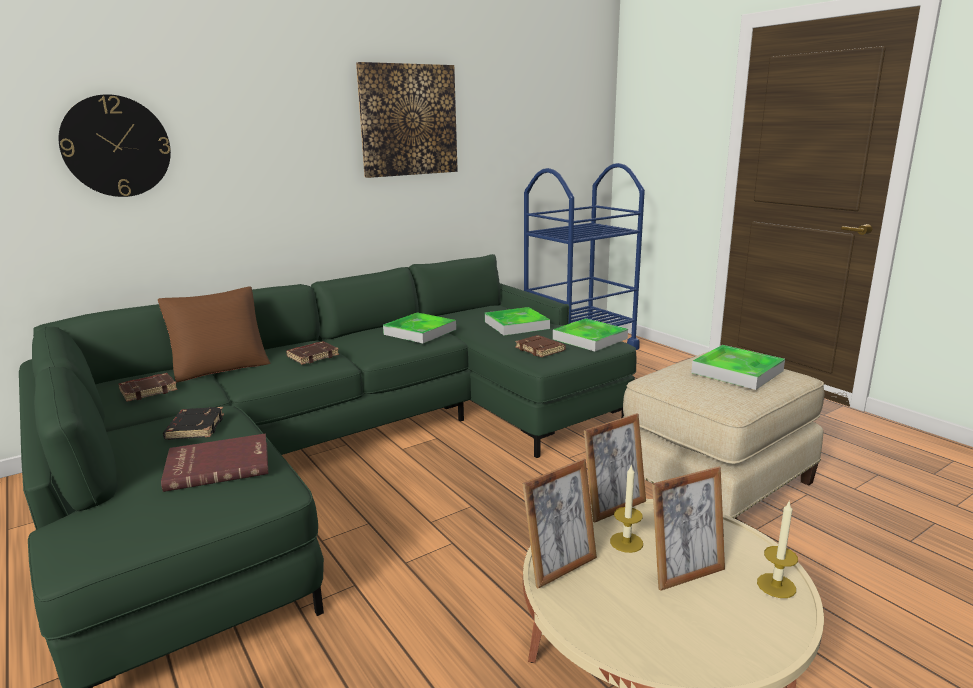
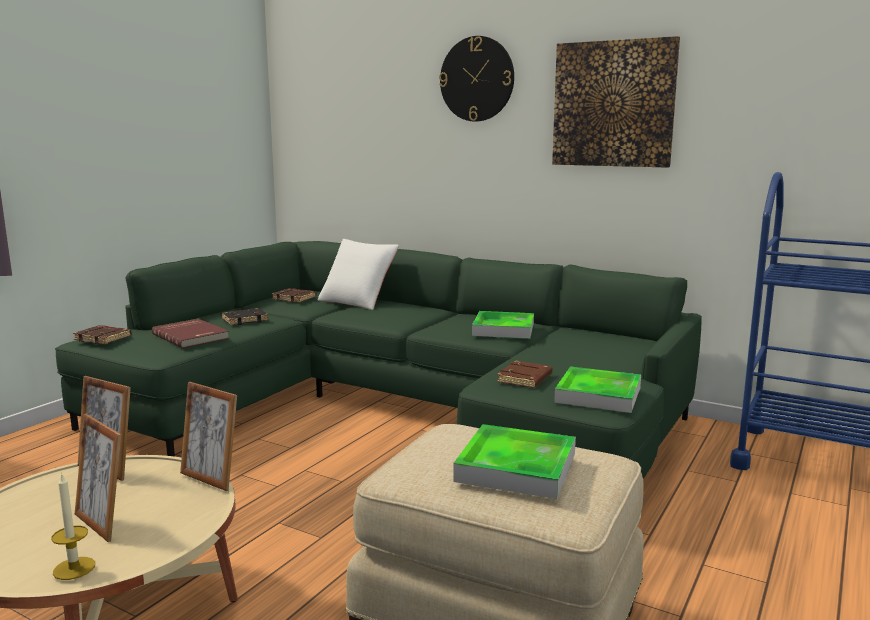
camera: 65 degrees right, 5 degrees down
(116, 146) = (367, 123): wall clock -> wall clock (477, 79)
(220, 366) = (358, 302): brown pillow -> white pillow
(313, 356) = (399, 315): brown book -> brown book (104, 338)
(516, 325) = (595, 359): tray -> none
(626, 542) = (152, 492): candle -> none

